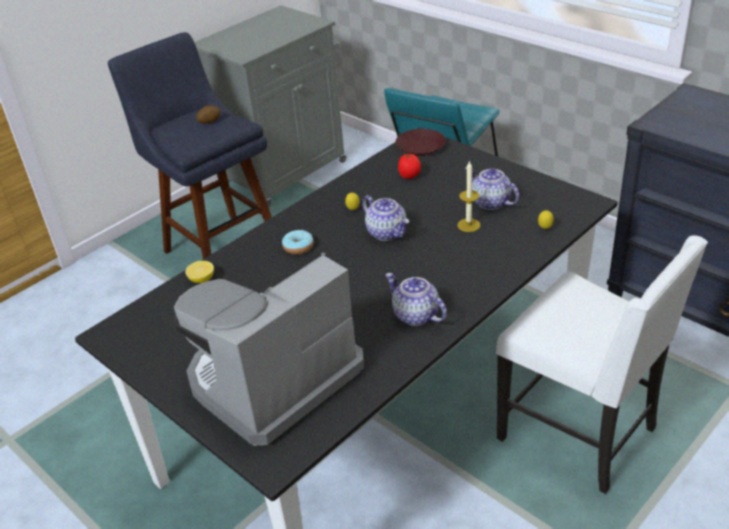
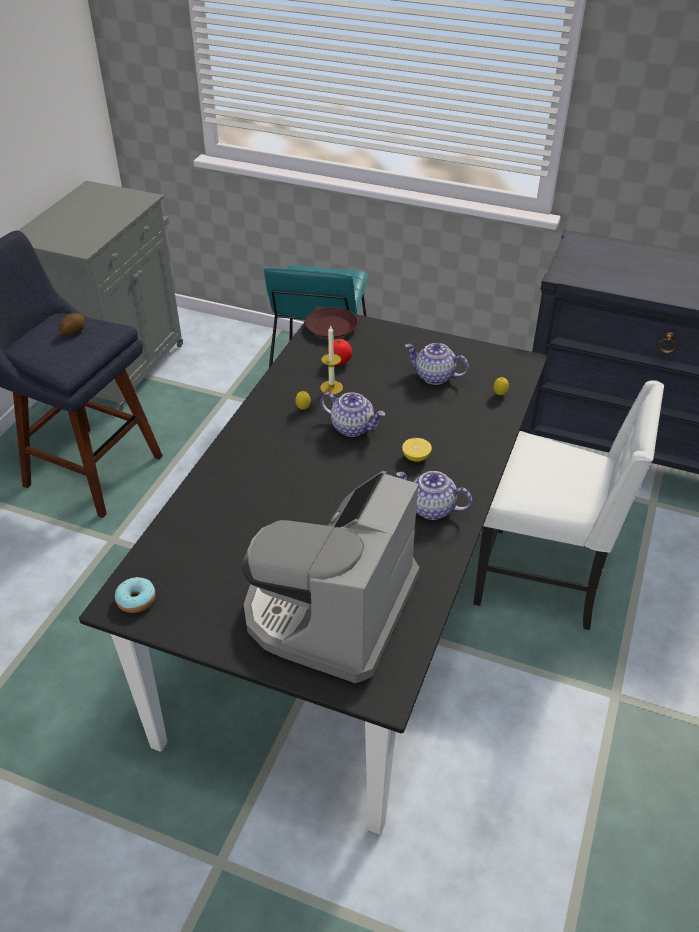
camera: 25 degrees left, 5 degrees up
(202, 279) = (186, 519): lemon -> lemon (416, 457)
(298, 247) = (270, 461): donut -> donut (136, 600)
(468, 225) = (427, 404): candle -> candle (331, 387)

